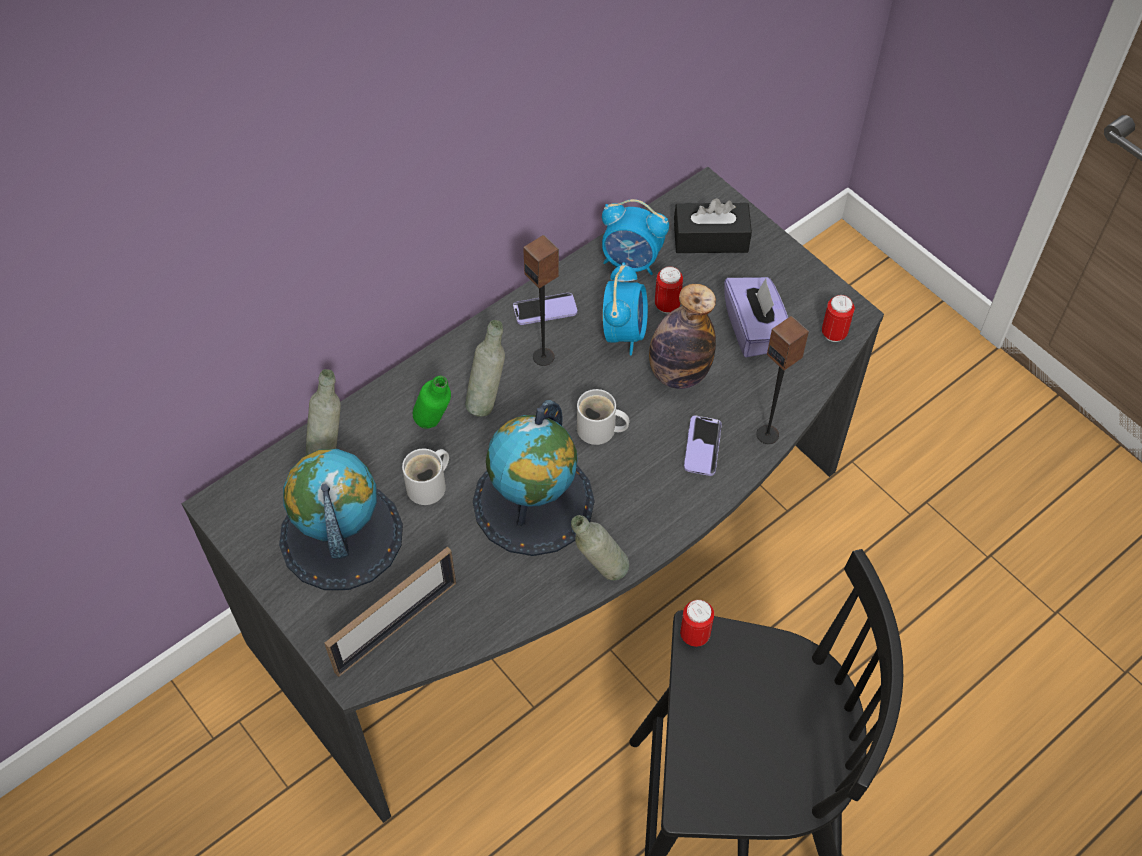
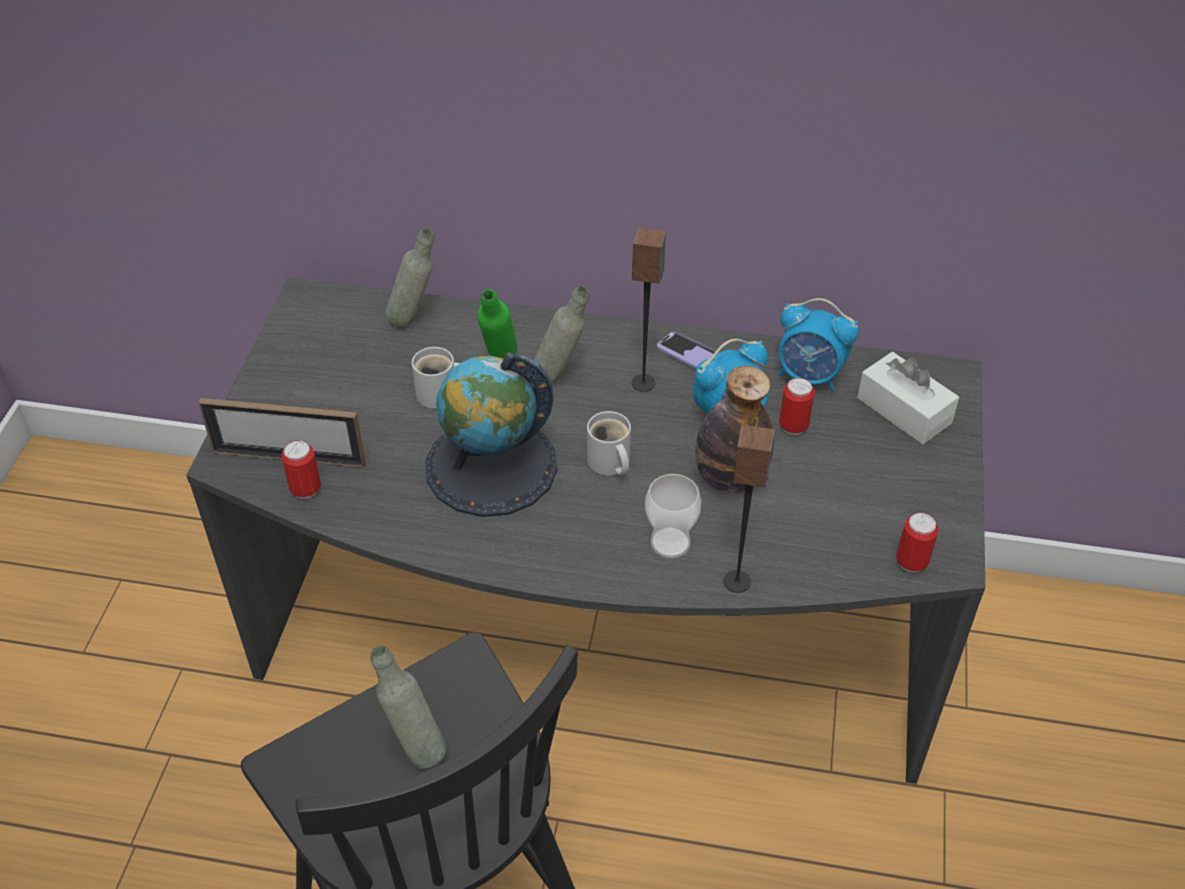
camera: 50 degrees right, 10 degrees down
(340, 535) = (343, 374): globe -> none
(599, 572) = (464, 552): grey bottle -> grey bottle (415, 748)
(631, 262) = (809, 376): alarm clock -> alarm clock turned 45 degrees counterclockwise
(694, 635) = (463, 659): can -> can (306, 489)
(702, 447) = (670, 542): phone -> cup
(710, 238) = (904, 410): black tissue box -> white tissue box
(754, 330) = (841, 502): purple tissue box -> none

